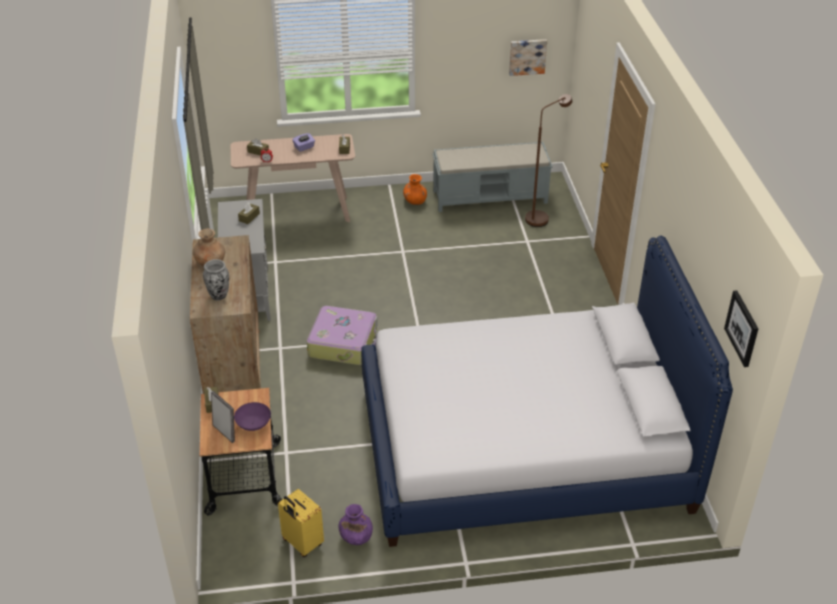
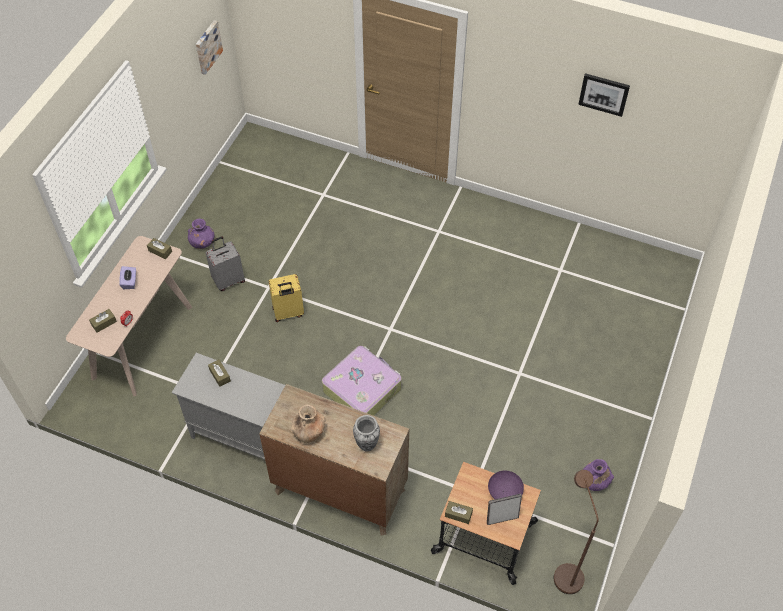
camera: 60 degrees left, 15 degrees up
(302, 543) = (581, 523): yellow suitcase -> yellow suitcase (288, 313)
(391, 228) = (228, 280): none -> grey suitcase
(415, 201) = (202, 243): orange vase -> purple vase
(491, 197) = (242, 186): grey bench -> none
(523, 447) = (561, 324): bed -> none
(541, 217) = (299, 168): brown floor lamp -> brown floor lamp (565, 571)
(742, 328) = (715, 121): picture -> picture (604, 94)

